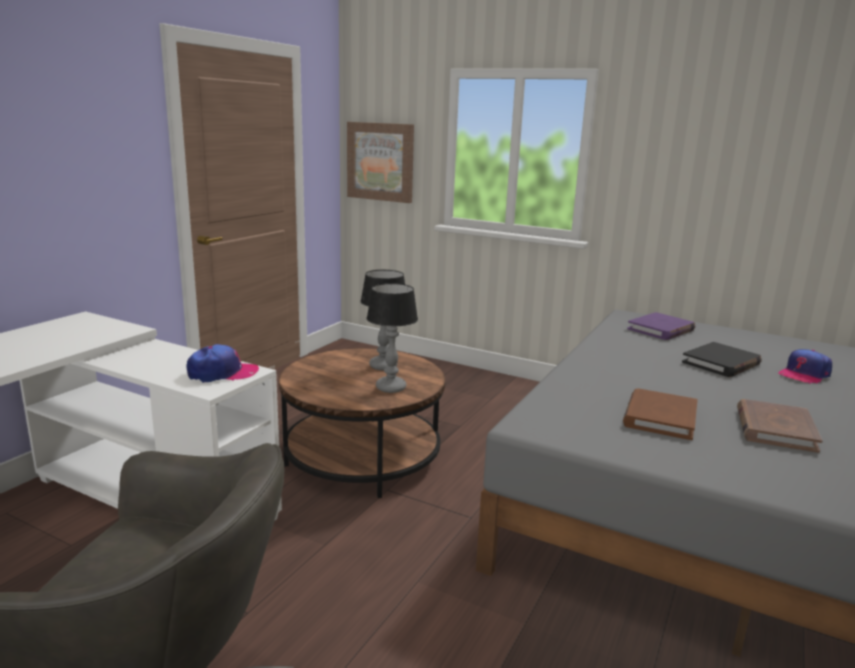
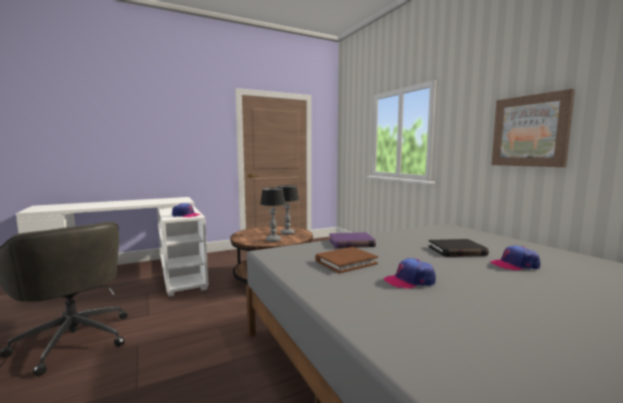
camera: 35 degrees right, 10 degrees down
(380, 161) = (350, 146): picture -> picture (530, 131)
(661, 329) = (454, 233): purple book -> purple book (351, 243)
(775, 429) = (410, 281): brown book -> cap

